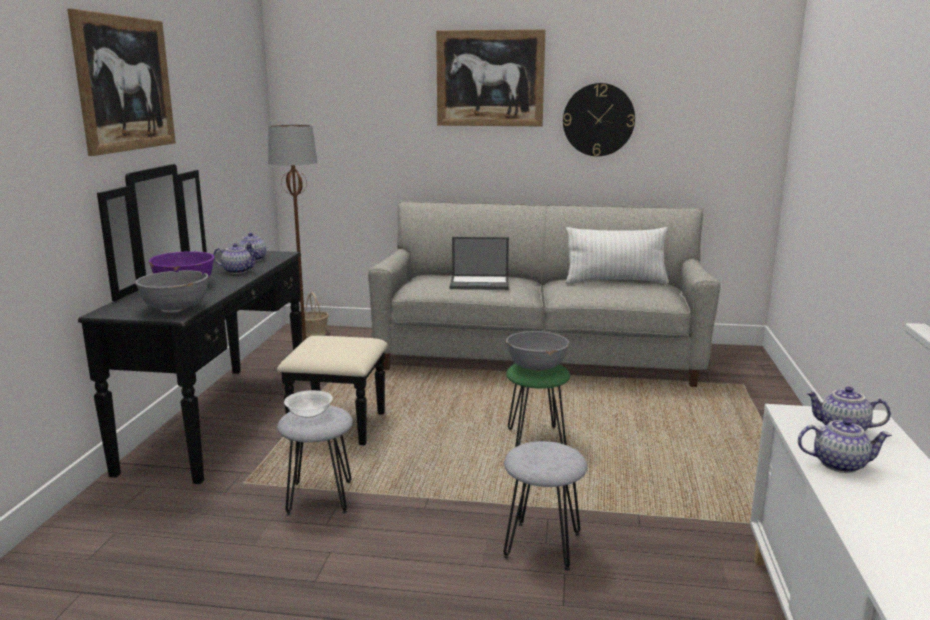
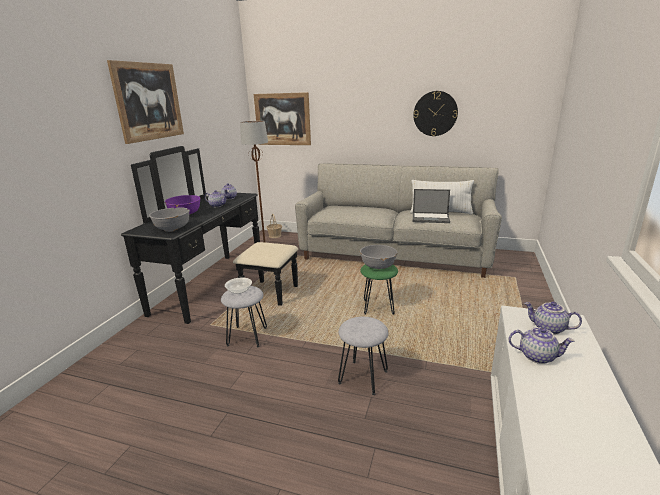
camera: 10 degrees right, 5 degrees up
(480, 283) = (359, 212): laptop -> laptop (431, 218)
(490, 78) = (370, 90): picture -> picture (282, 119)

